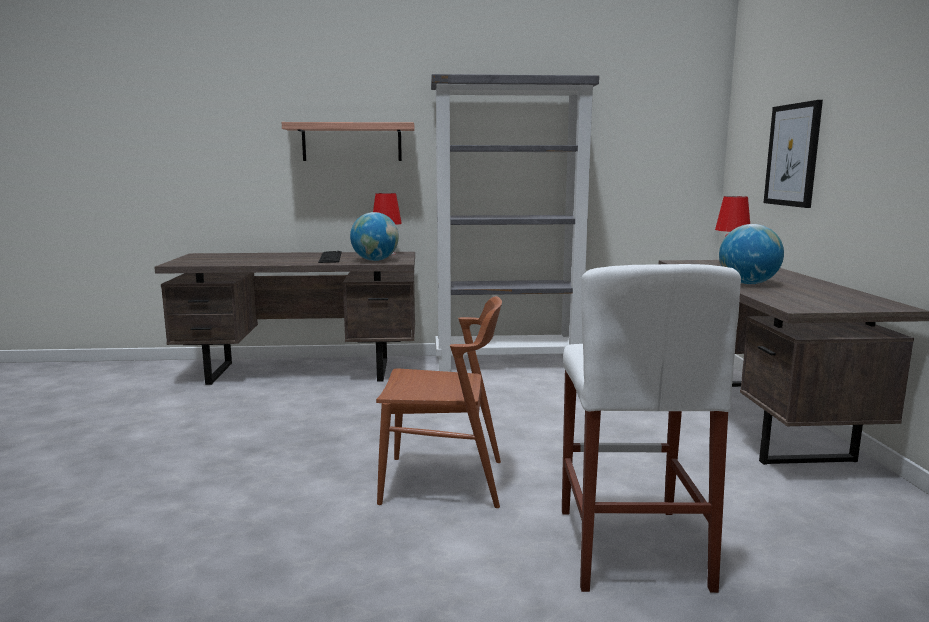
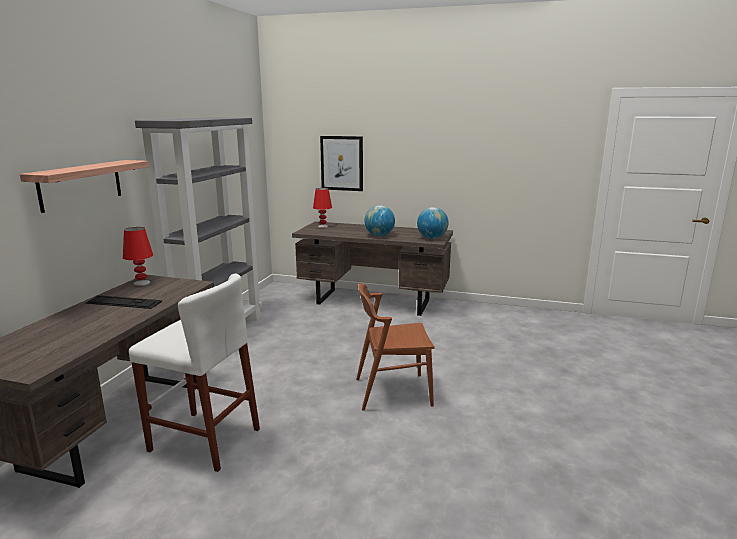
camera: 70 degrees left, 5 degrees up
(375, 260) = (174, 290): globe -> globe (432, 238)
(443, 481) = (392, 391): brown chair -> brown chair turned 120 degrees counterclockwise
(631, 547) = (478, 361): white stool -> white stool (204, 440)

